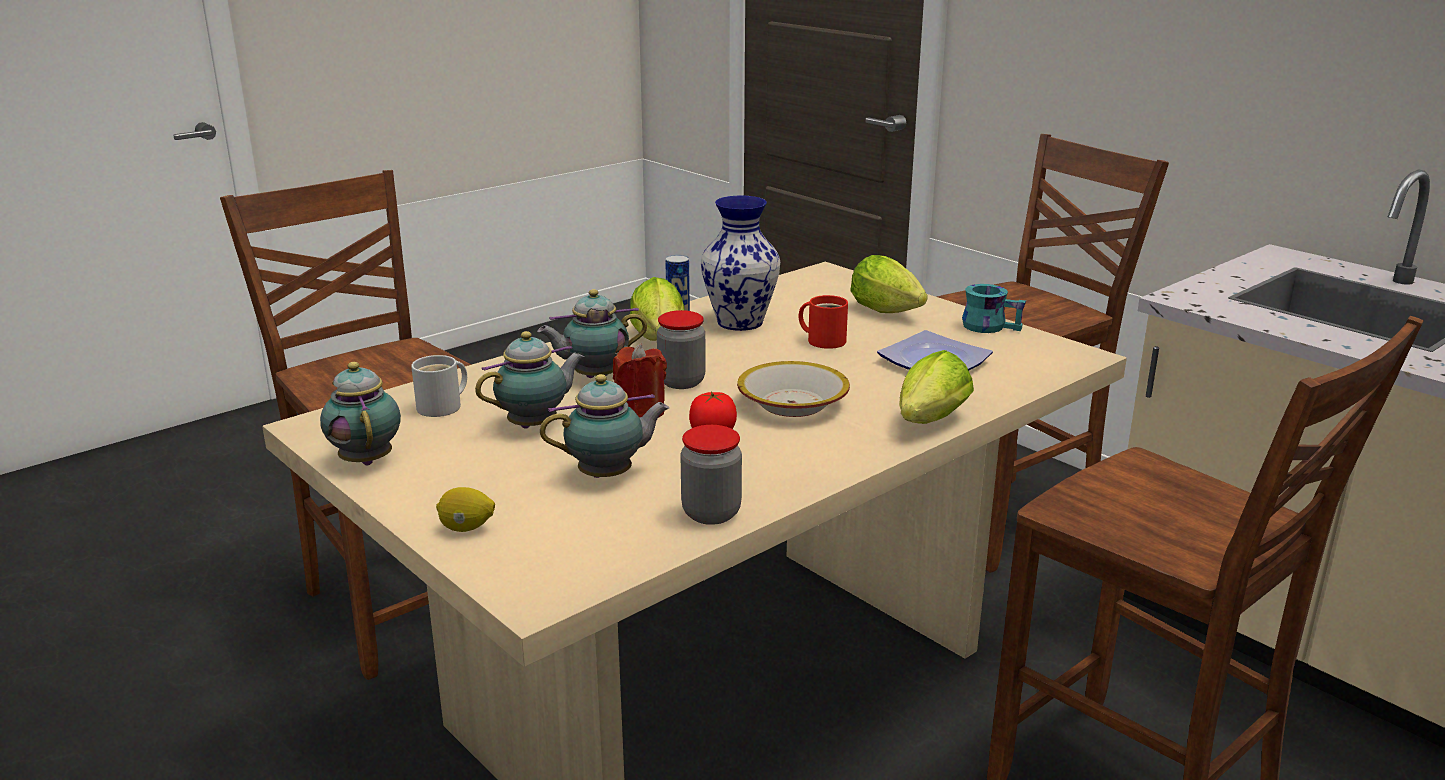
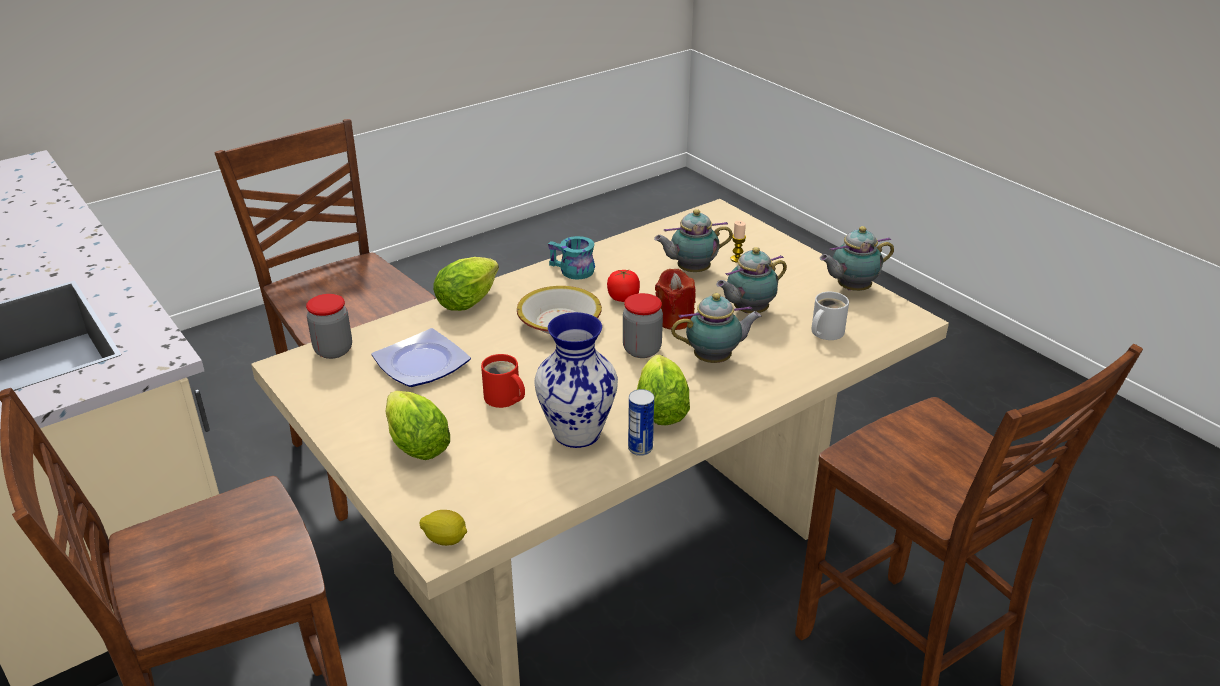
camera: 175 degrees left, 10 degrees up
(366, 459) = (851, 289): teapot -> teapot turned 90 degrees clockwise
(466, 528) = (765, 243): lemon -> lemon (445, 540)
(527, 497) = (737, 259): none -> candle
(711, 513) = (631, 245): jar -> jar (333, 350)
(990, 326) = (329, 413): turquoise mug -> turquoise mug (571, 271)

